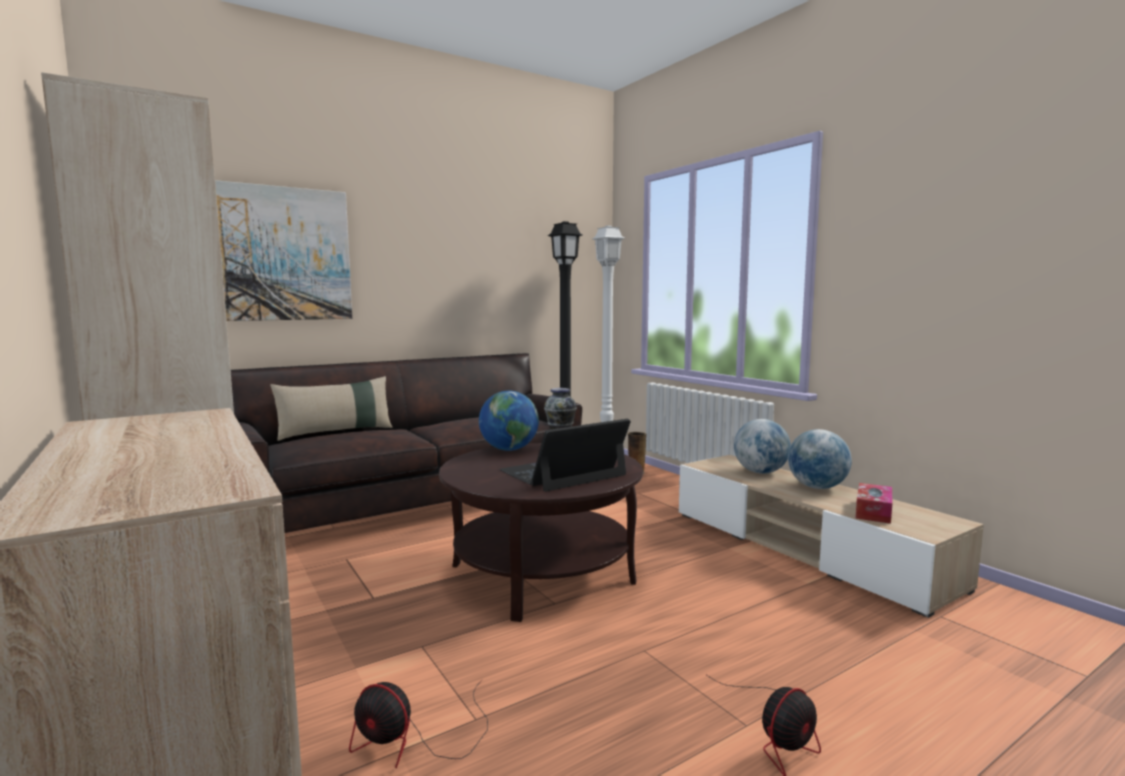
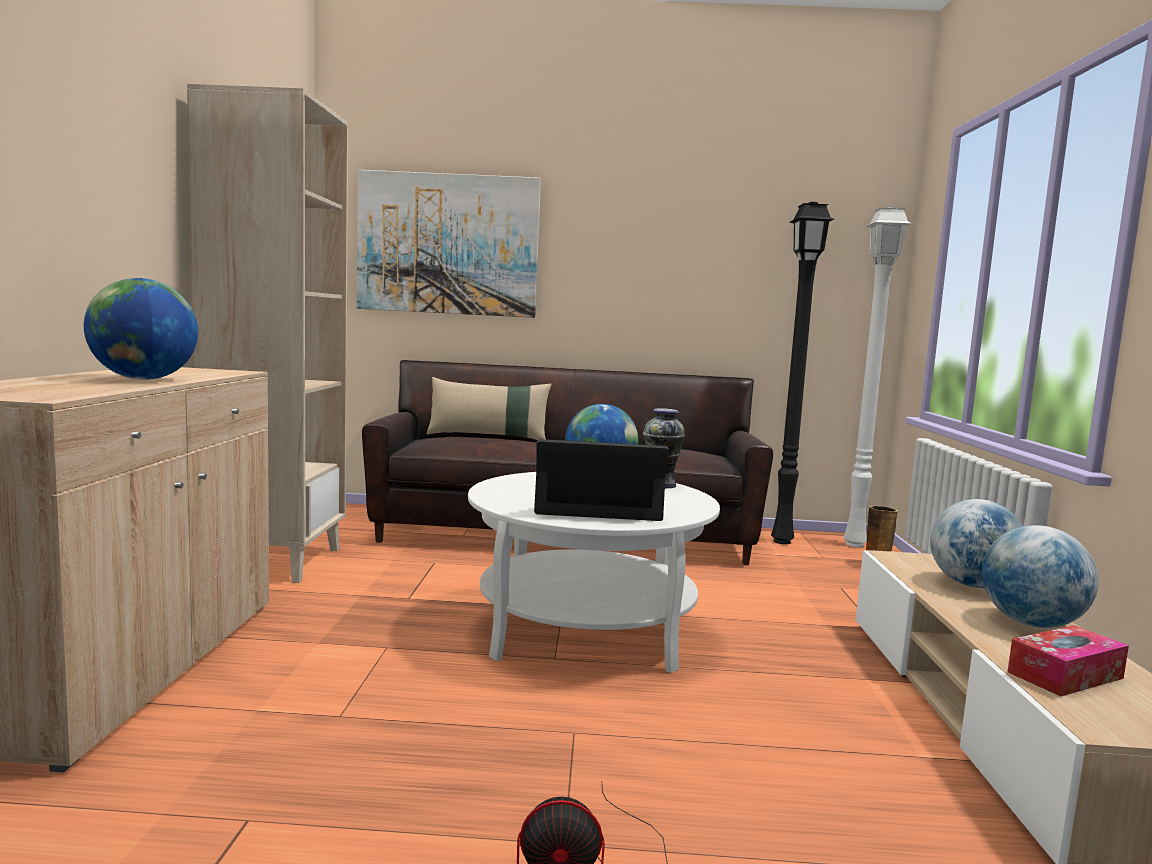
camera: 35 degrees right, 0 degrees up
(180, 442) = (144, 379): none -> globe
(415, 740) = (277, 709): fan -> none
(542, 573) = (586, 628): brown coffee table -> white coffee table

